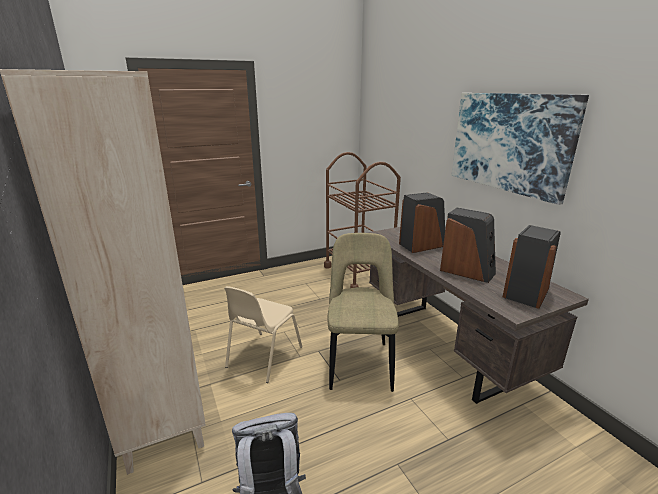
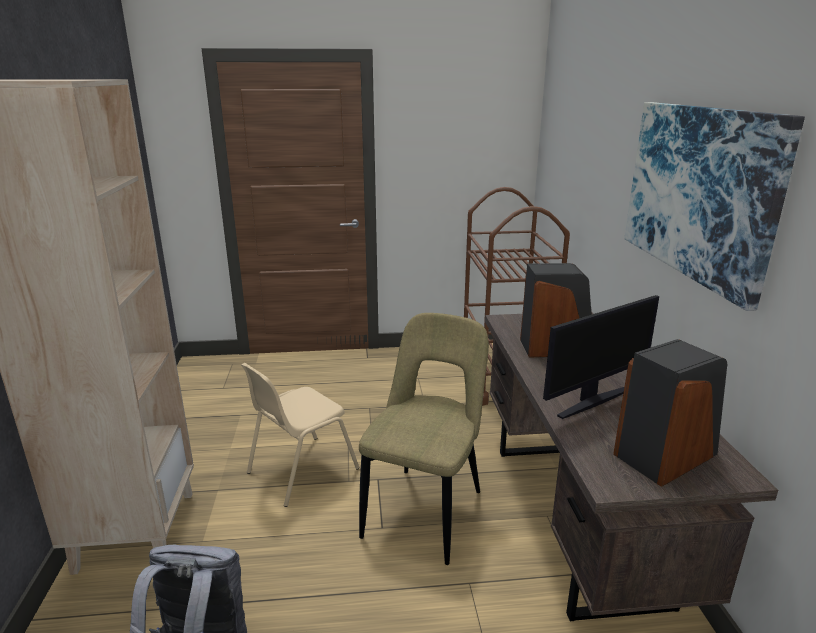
camera: 20 degrees right, 0 degrees up
(467, 271) = (592, 401): speaker -> monitor

